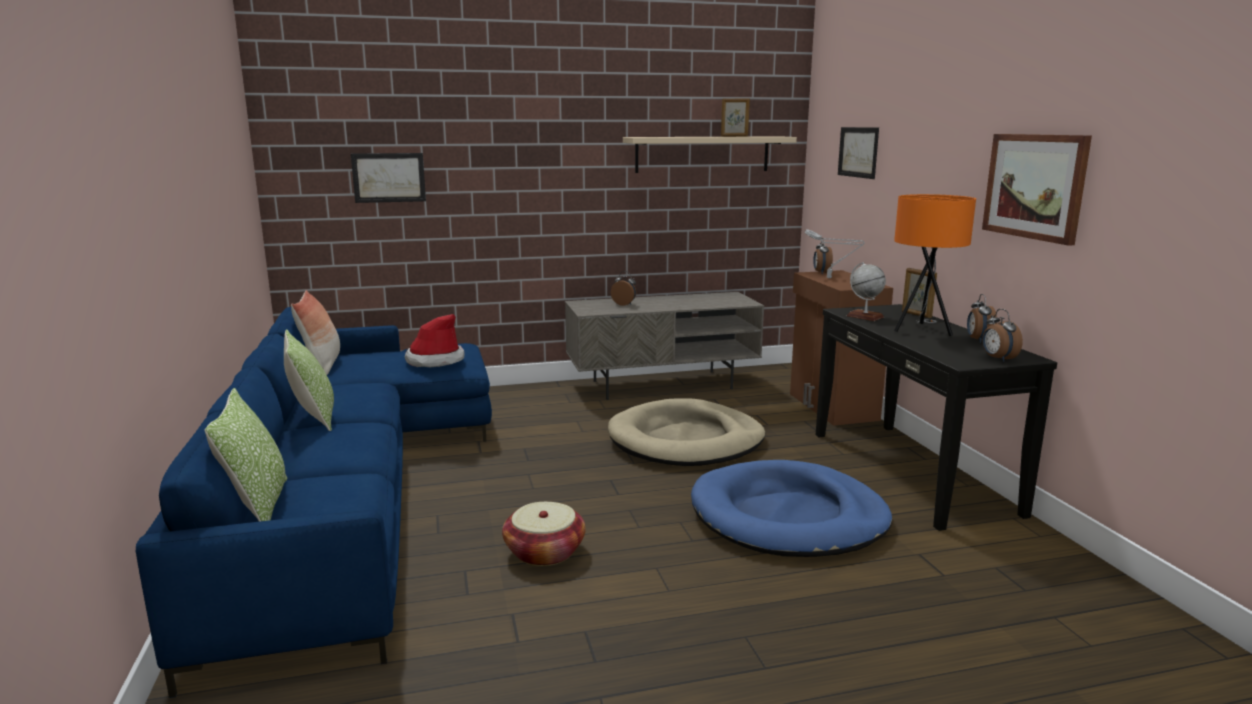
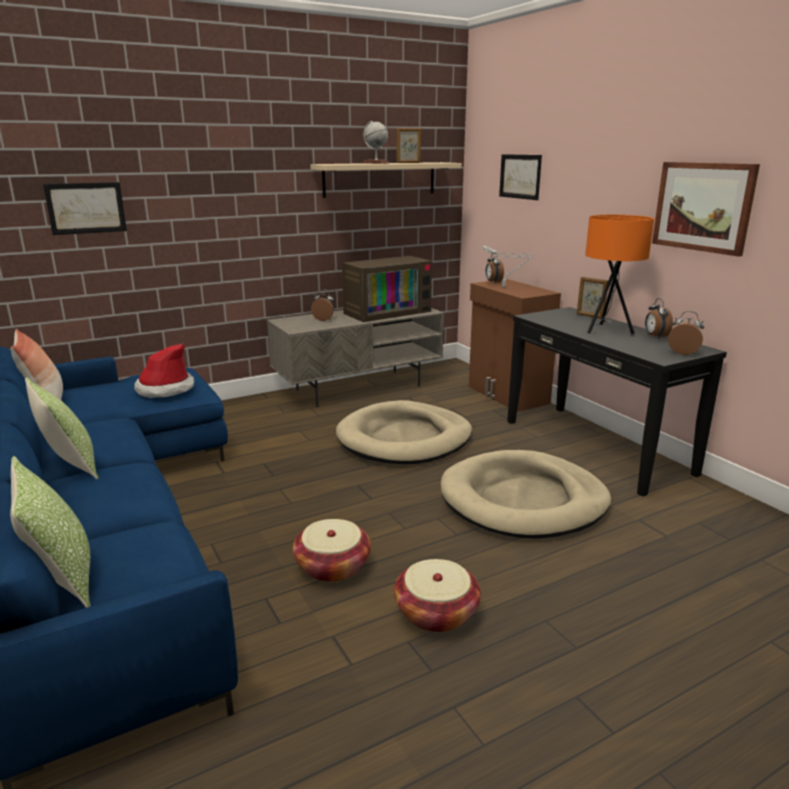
camera: 15 degrees left, 5 degrees up
(629, 610) = (436, 613): none -> basket
(699, 301) = (387, 312): none -> television
(788, 516) = (523, 500): blue dog bed -> beige dog bed
(865, 316) = (552, 321): globe -> globe (376, 163)
(997, 359) = (683, 352): alarm clock -> alarm clock turned 150 degrees clockwise

